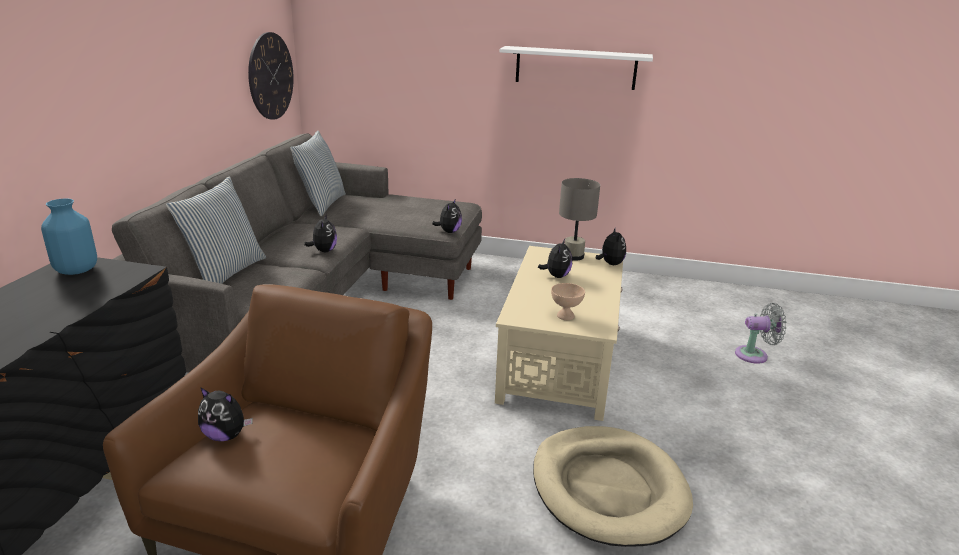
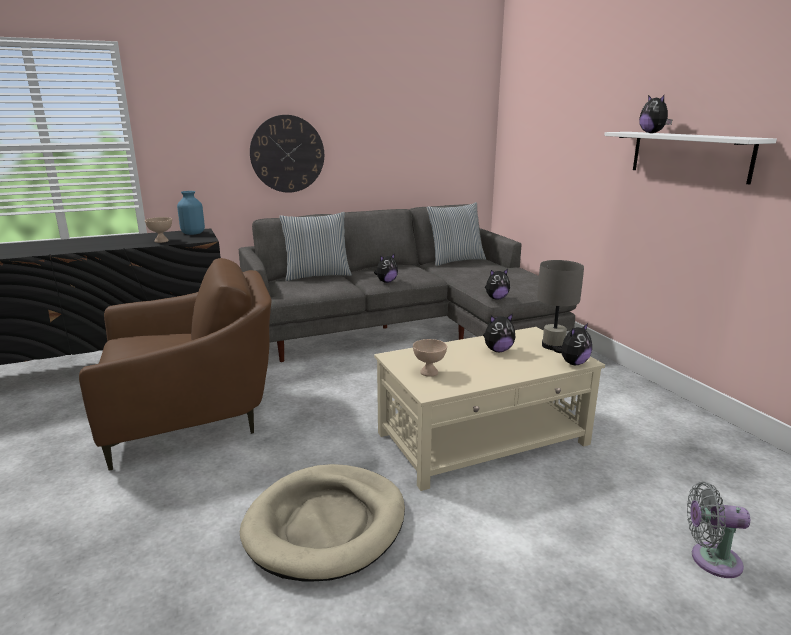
camera: 55 degrees right, 5 degrees down
(74, 298) = (162, 241): none -> beige bowl
(226, 435) = (156, 336): plush toy -> plush toy (652, 133)
(271, 76) = (456, 156): wall clock -> wall clock (287, 154)
(755, 355) = (710, 559): grey fan -> grey fan turned 135 degrees clockwise

